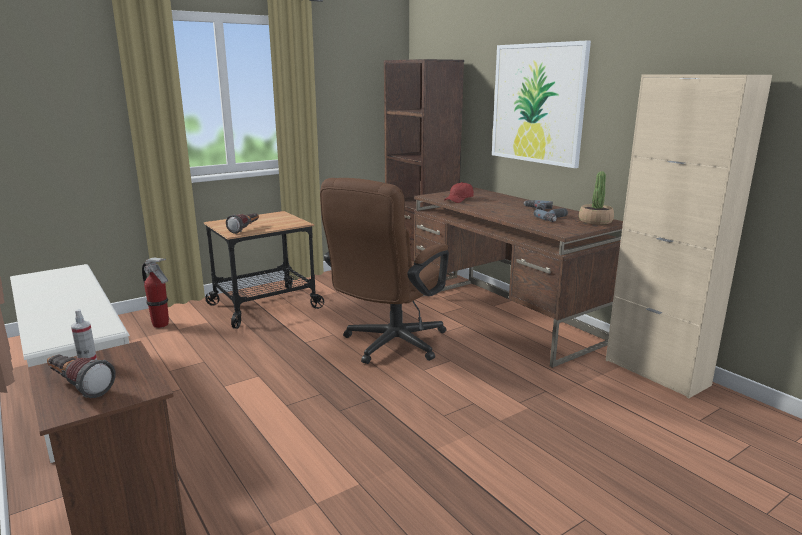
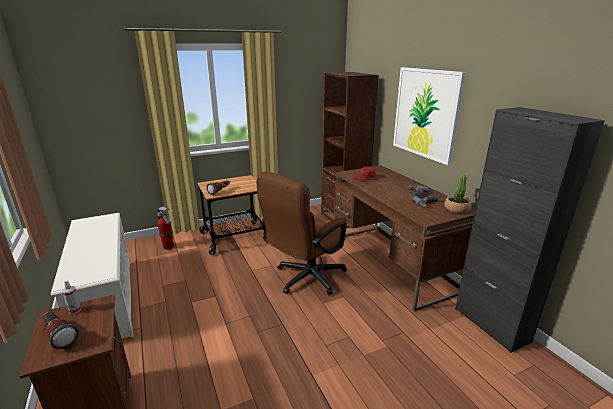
camera: 10 degrees right, 5 degrees up
(656, 372) = (491, 324): beige cabinet -> black cabinet

